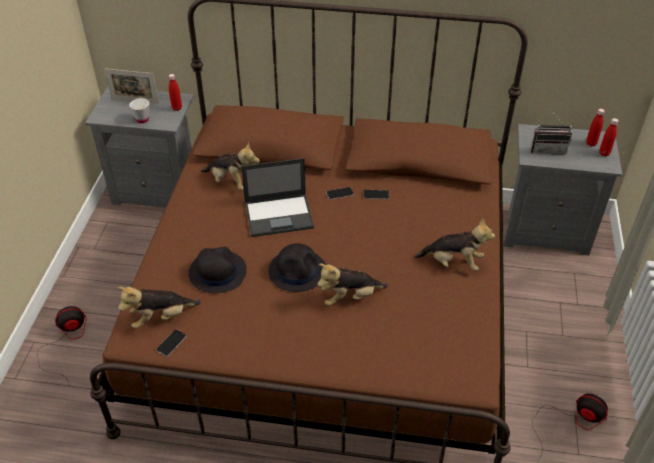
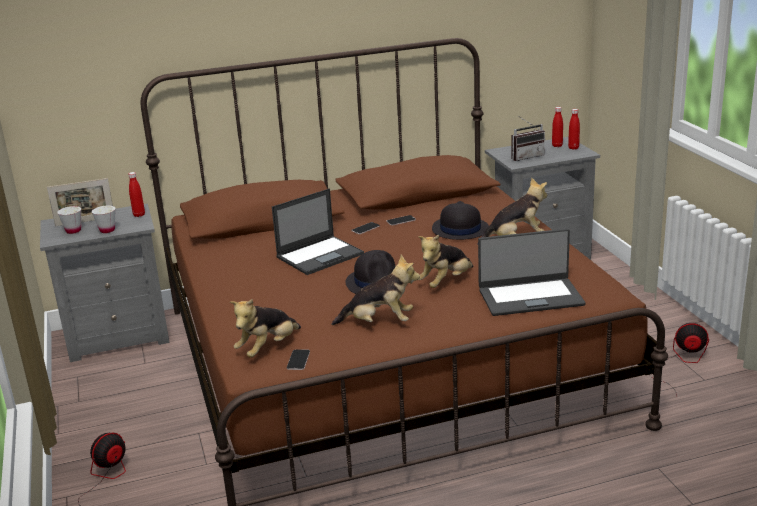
camera: 25 degrees left, 20 degrees down
(119, 110) = (73, 231): none -> white cup
(217, 272) = (296, 304): black hat -> black hat (459, 229)
(231, 182) = (247, 249): plush toy -> plush toy (379, 322)
(403, 350) = (530, 297): none -> laptop

